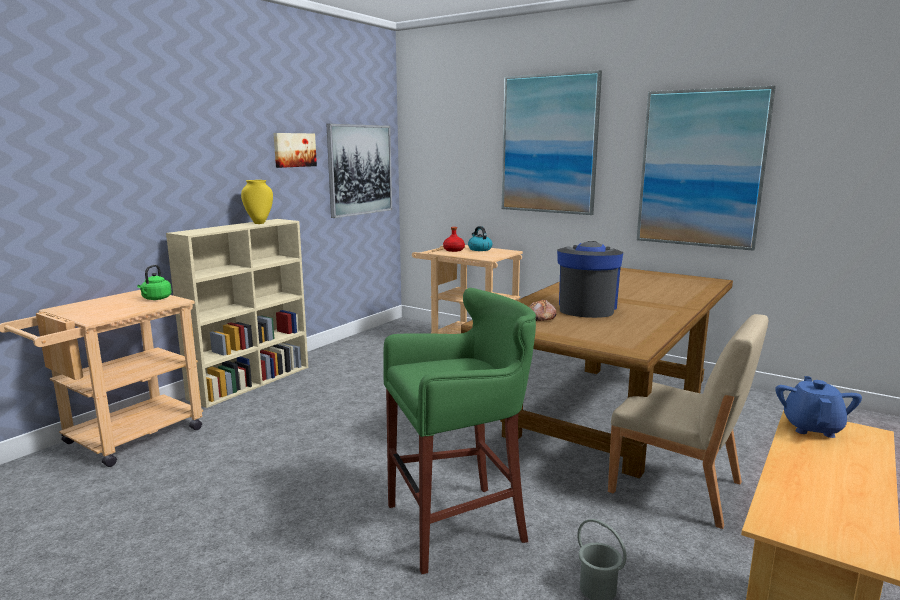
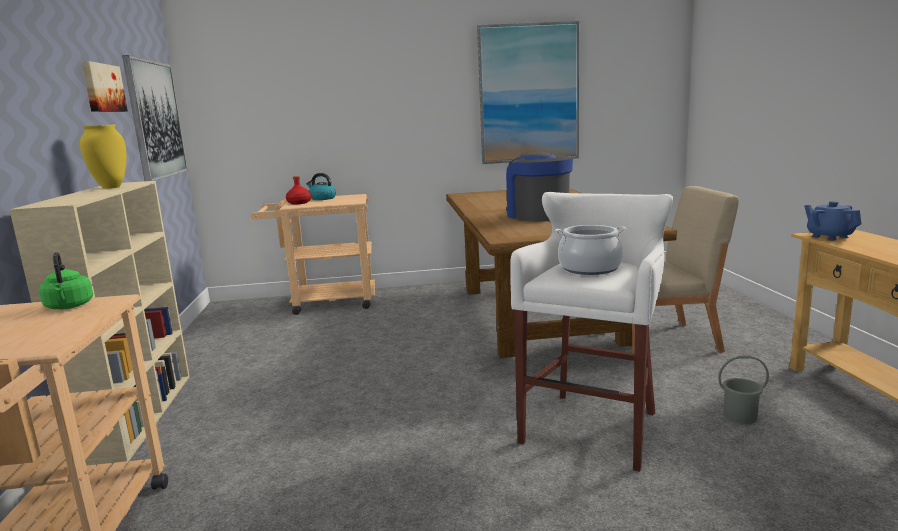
camera: 40 degrees left, 0 degrees up
(450, 370) = (590, 268): none -> cooking pot
(459, 524) = (593, 426): green stool -> white stool
(540, 317) = (530, 227): bread -> none
(549, 144) = (381, 79): picture -> none

